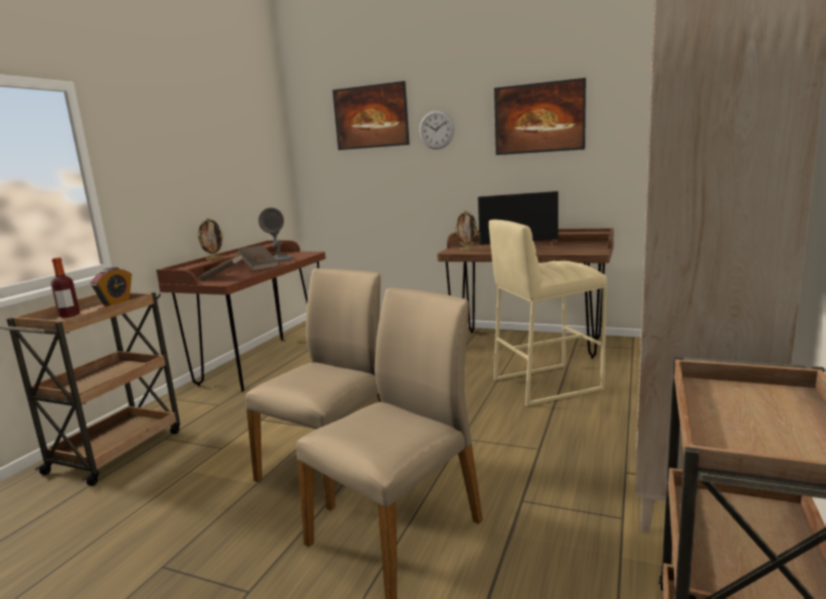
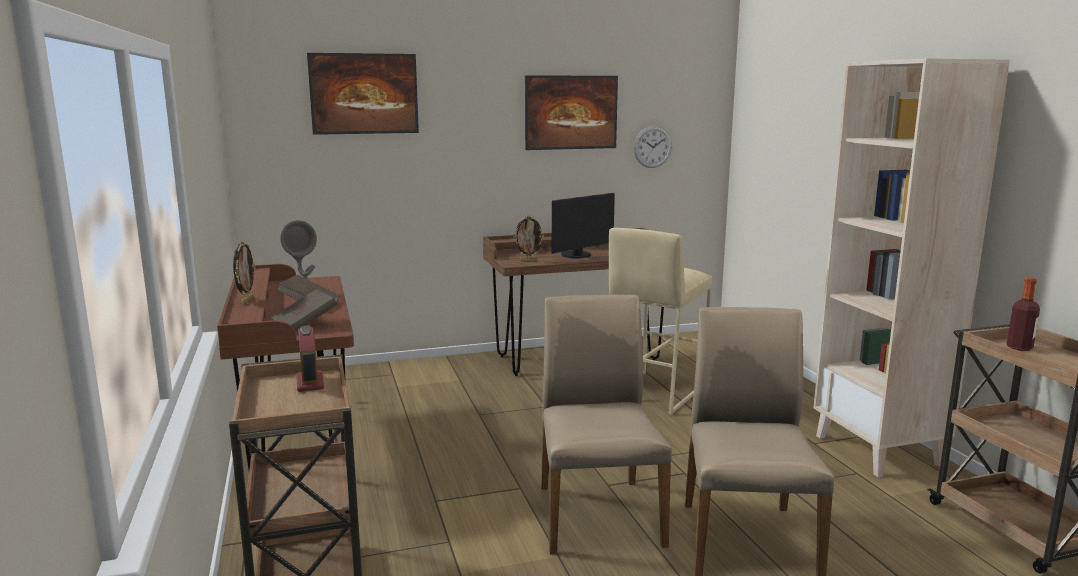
camera: 40 degrees left, 0 degrees up
(69, 315) = (270, 405): bottle -> bottle (1019, 348)
(436, 130) = (454, 117): wall clock -> wall clock (652, 147)

